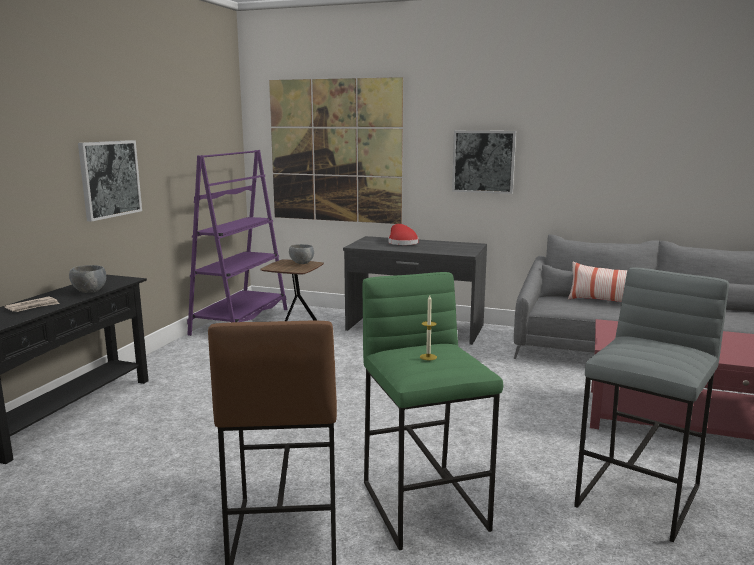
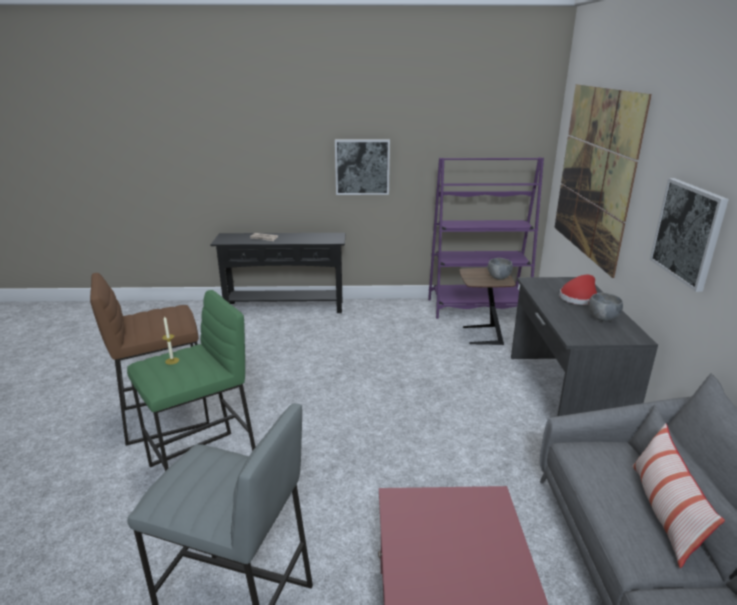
camera: 70 degrees right, 10 degrees up
(89, 291) = (301, 240): grey bowl -> grey bowl (602, 319)

